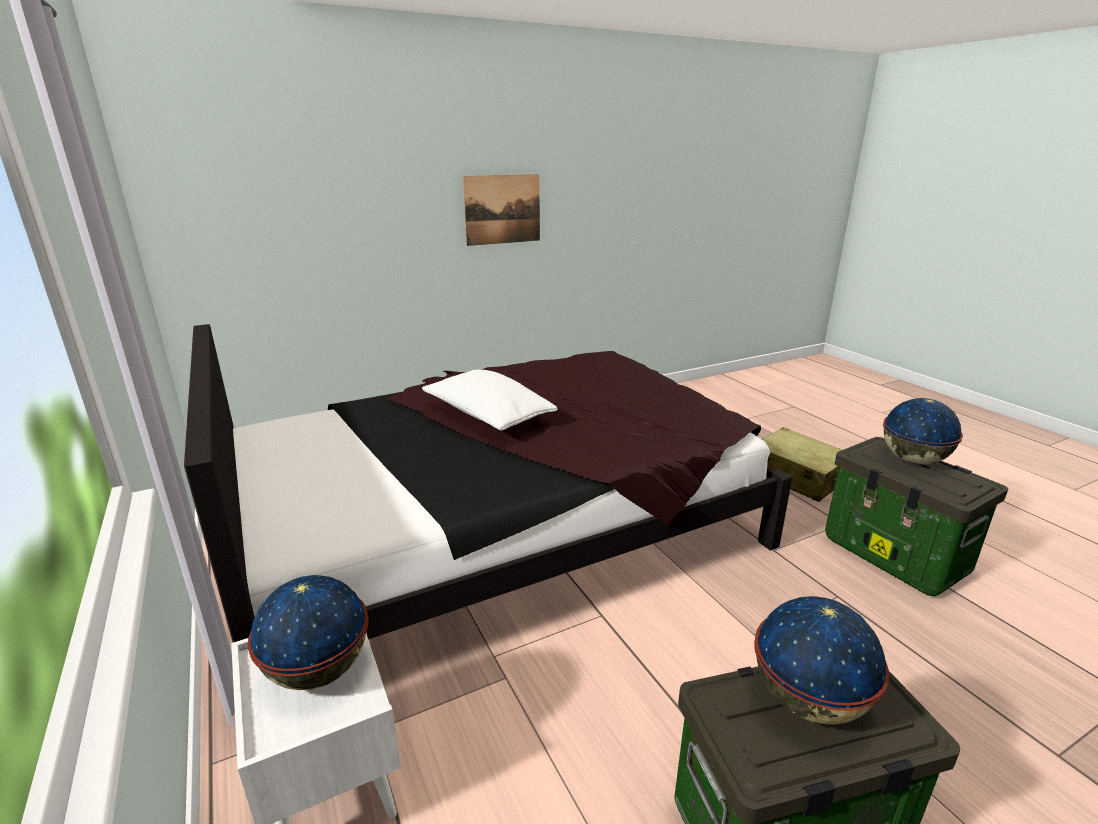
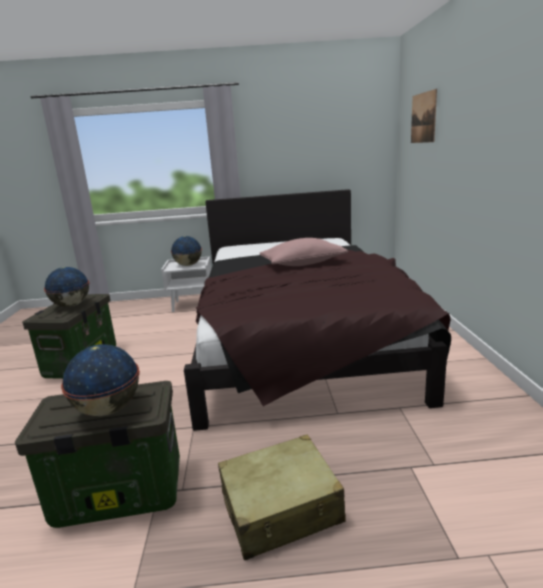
camera: 115 degrees right, 5 degrees down
(488, 416) = (303, 264): white pillow -> pink pillow
(502, 209) = (504, 145): picture -> picture (423, 118)

